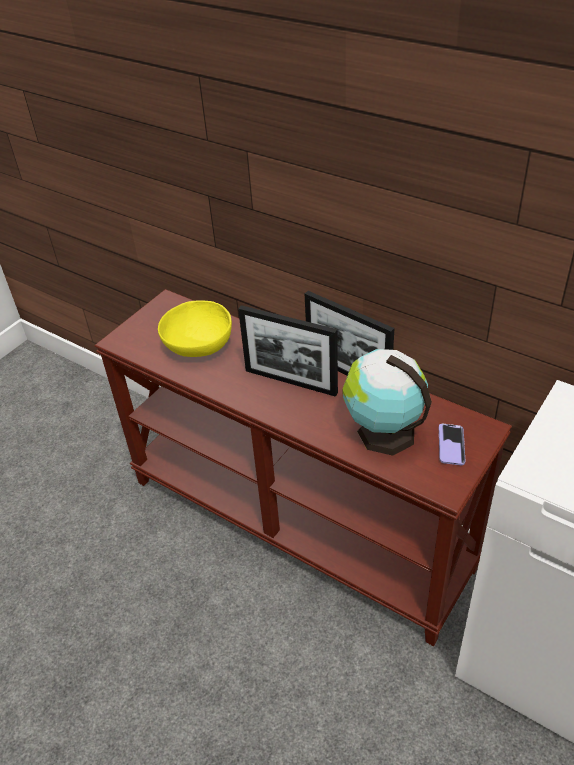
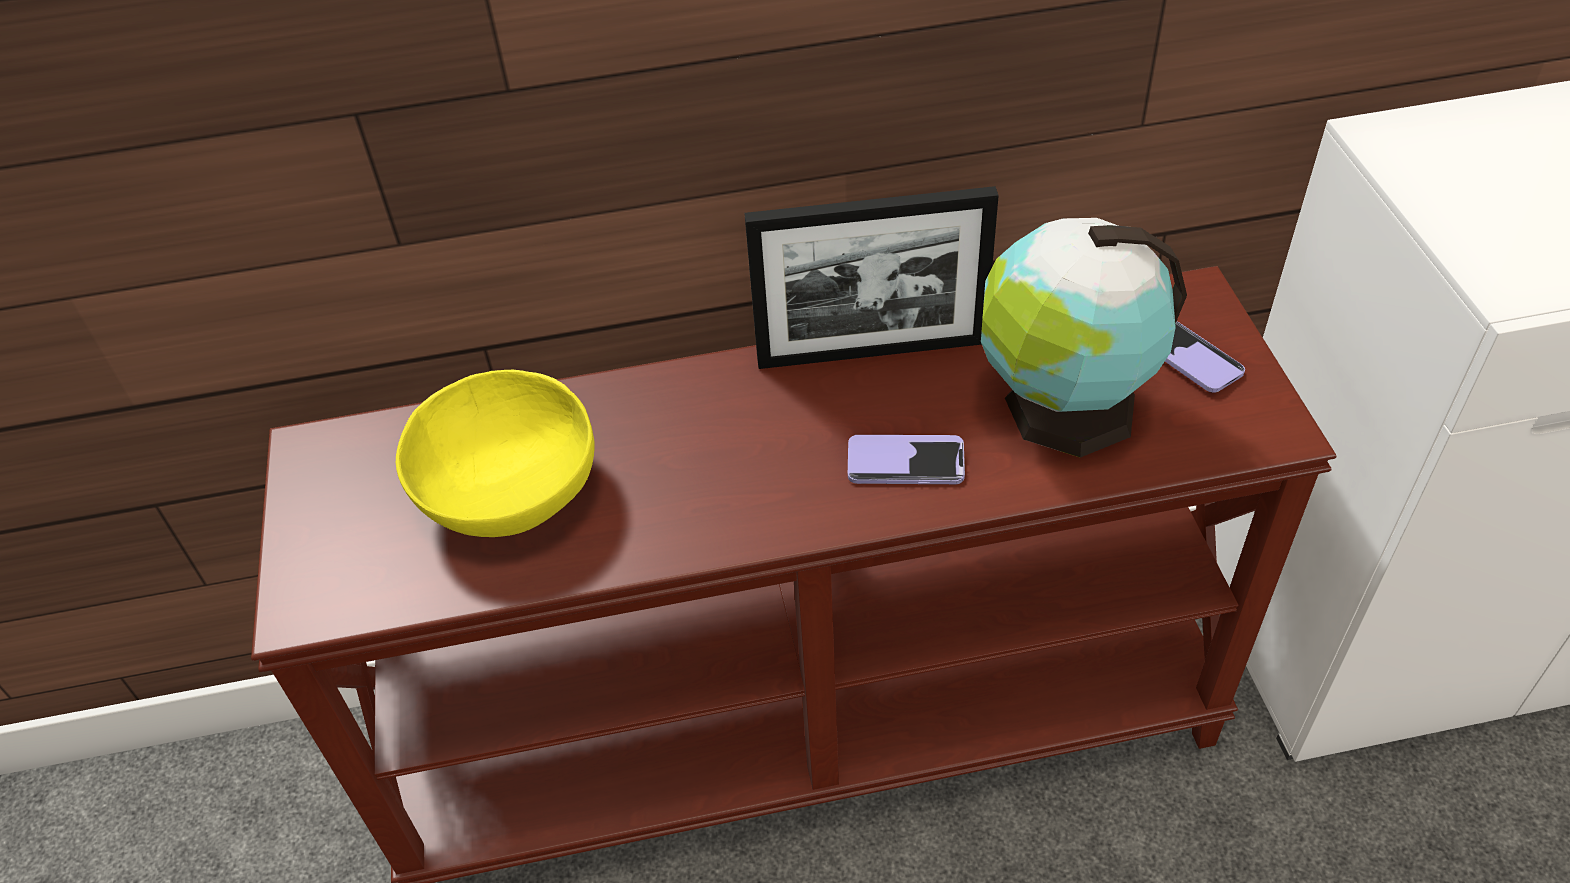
camera: 45 degrees left, 5 degrees up
(290, 381) = (792, 434): picture frame -> none
(311, 412) = (905, 462): none -> phone

